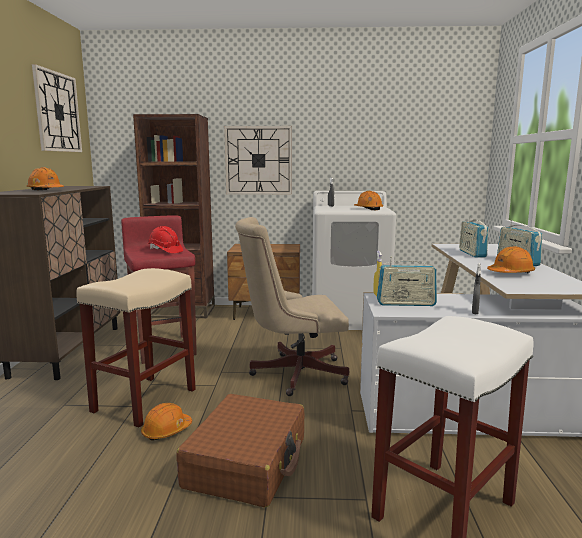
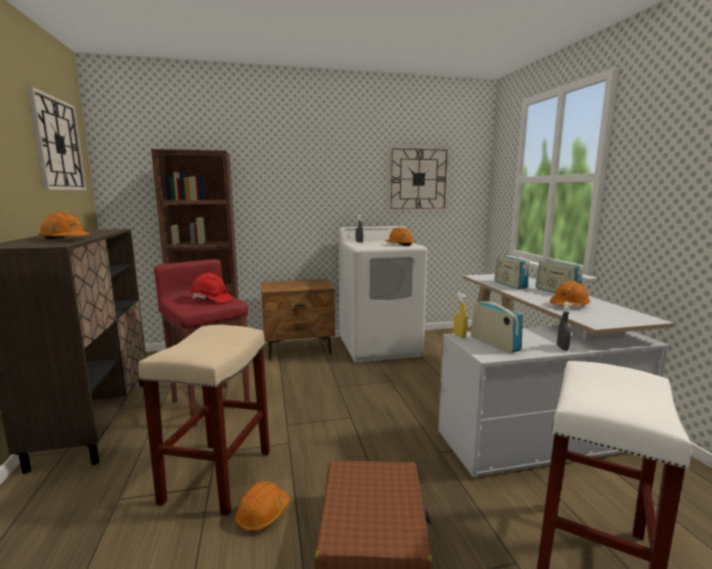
camera: 15 degrees left, 0 degrees up
(258, 160) = (283, 198): wall clock -> wall clock (418, 179)
(292, 373) = (360, 416): beige office chair -> none
(406, 304) = (494, 344): radio -> radio turned 105 degrees counterclockwise

